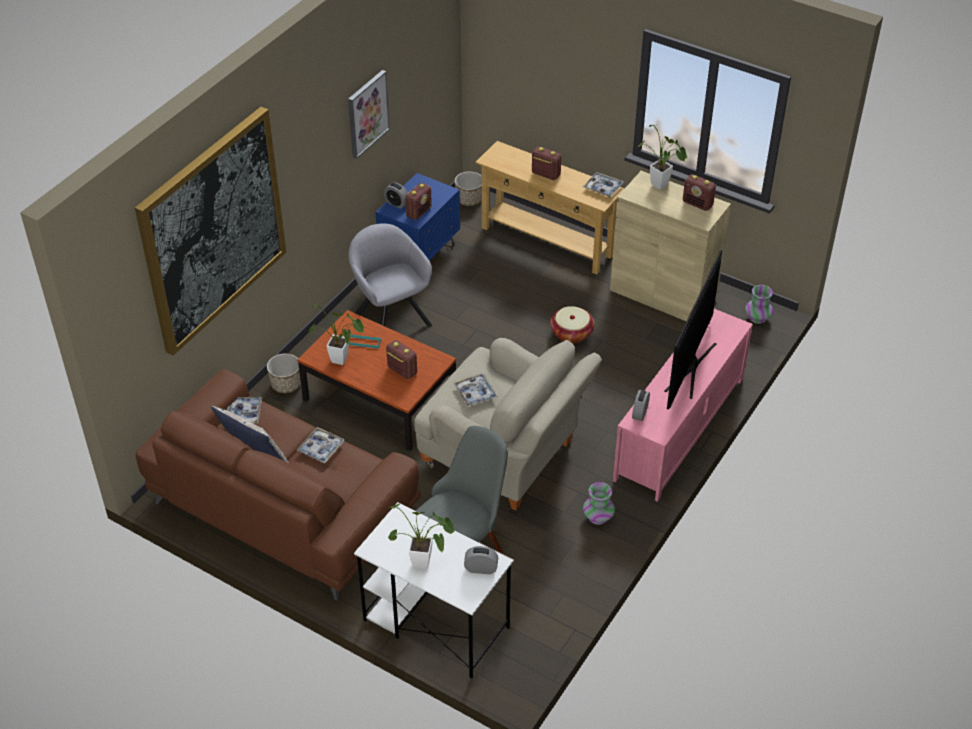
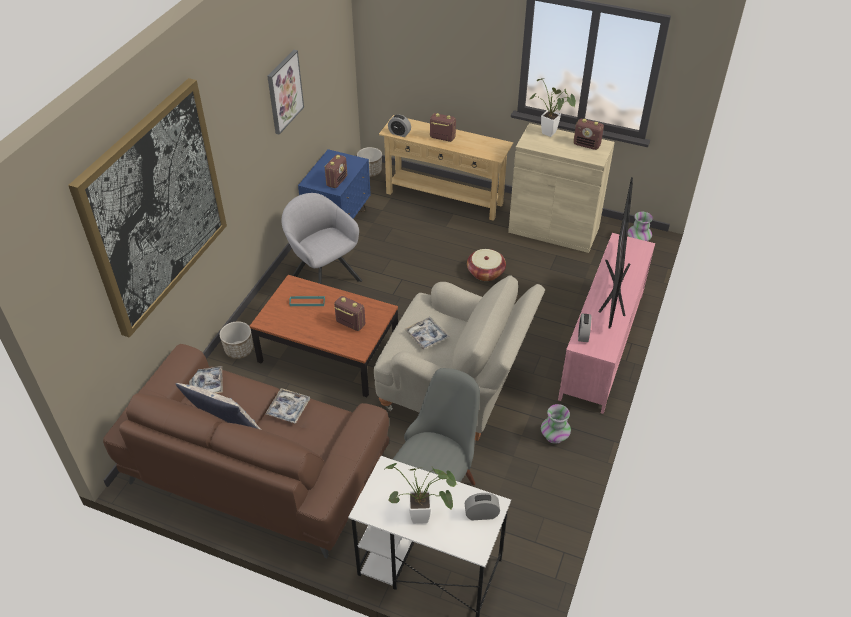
camera: 10 degrees left, 0 degrees up
(343, 361) = (293, 321): potted plant -> none
(396, 203) = (315, 176): alarm clock -> alarm clock (399, 133)
(603, 188) = (494, 143): tray -> none

